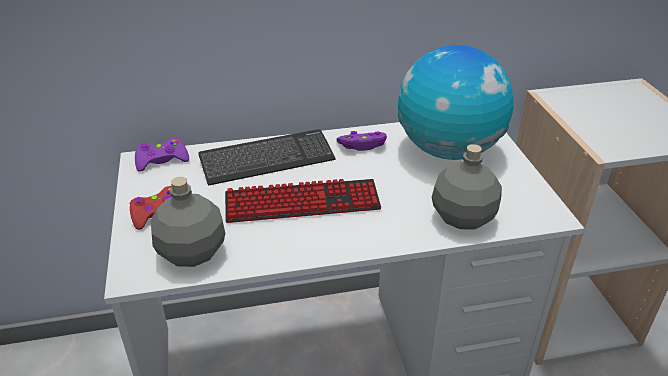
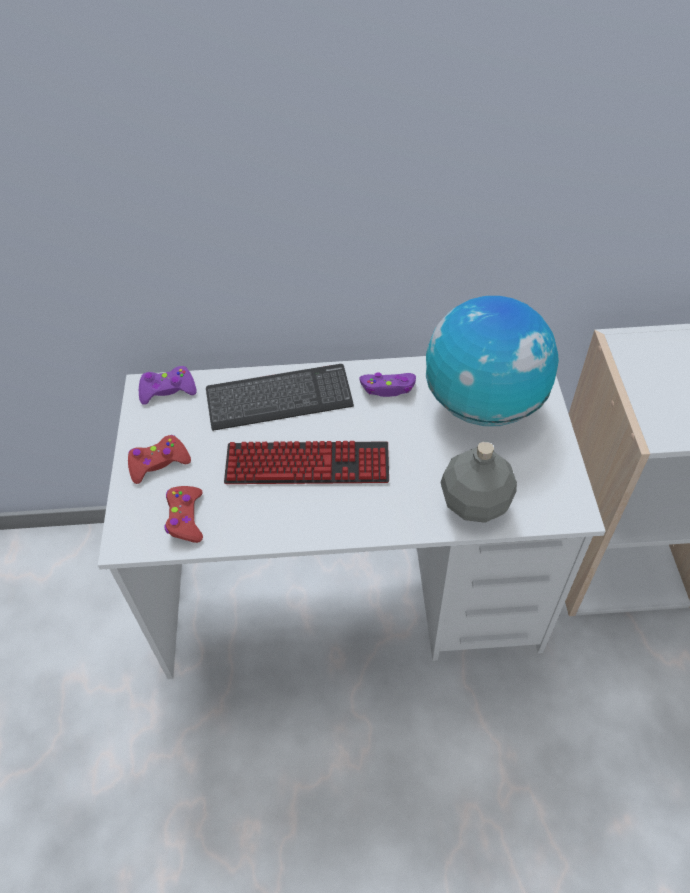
camera: 10 degrees right, 15 degrees up
(191, 252) = (185, 518): grey bottle -> red game controller

